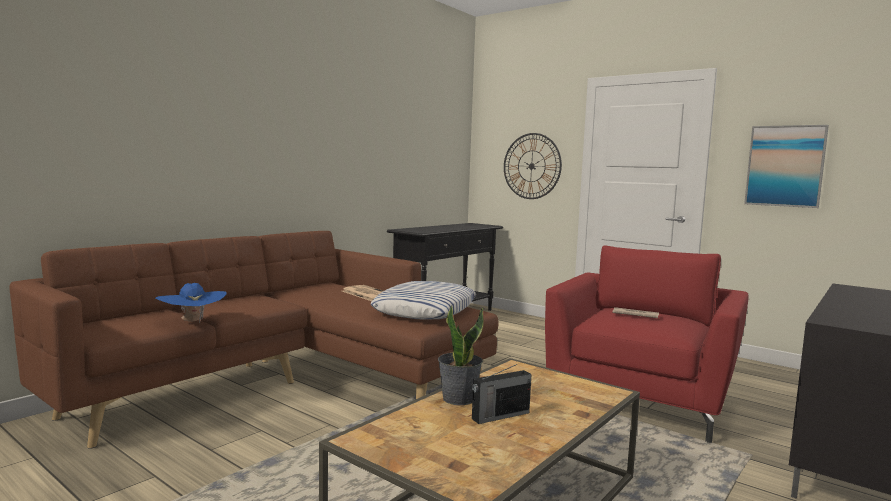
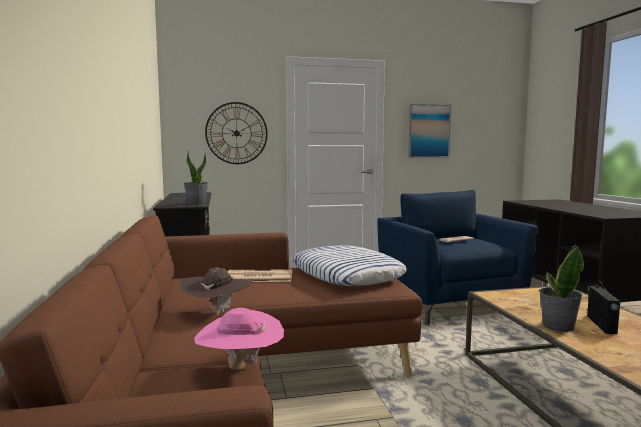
camera: 50 degrees left, 0 degrees up
(192, 321) = (240, 367): blue hat -> pink hat
(275, 301) = (218, 312): none -> brown hat
(423, 231) = (196, 204): none -> potted plant
(640, 402) = (450, 304): red armchair -> blue armchair

